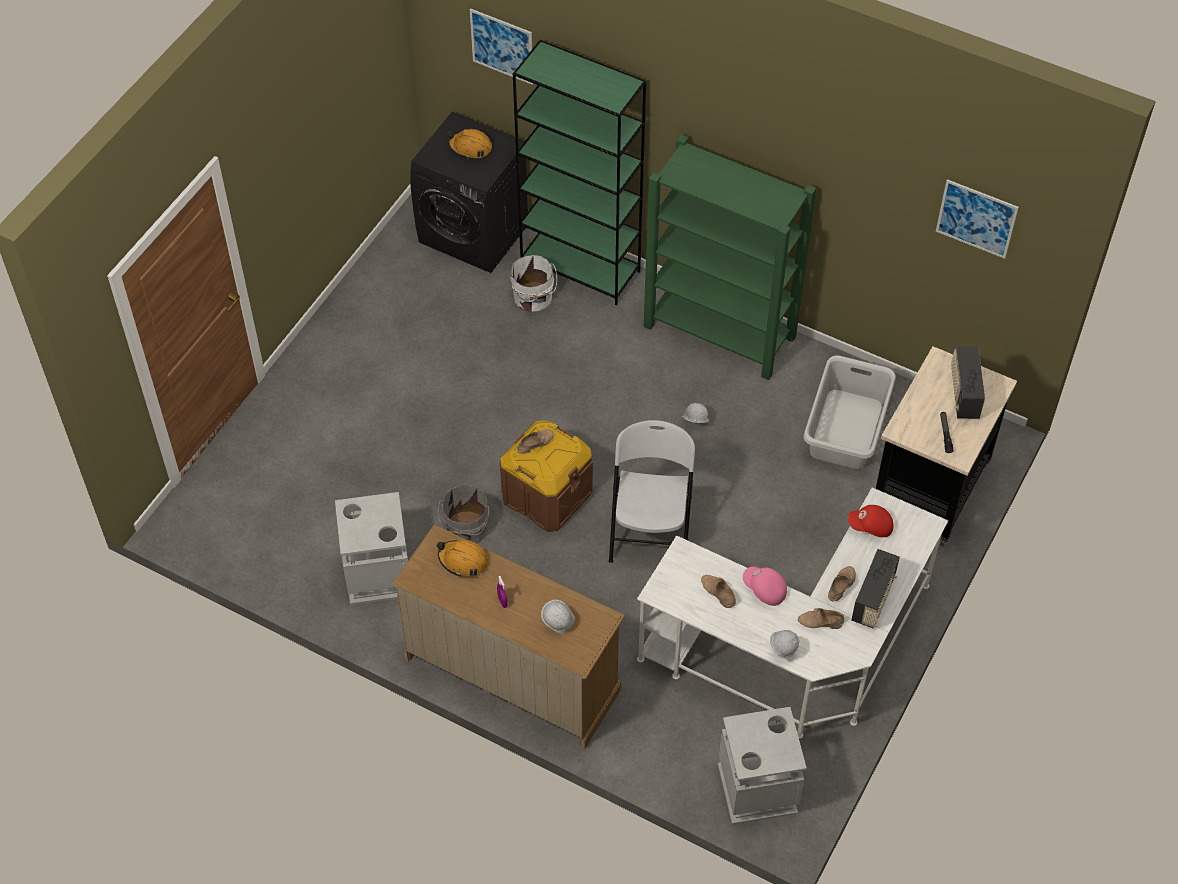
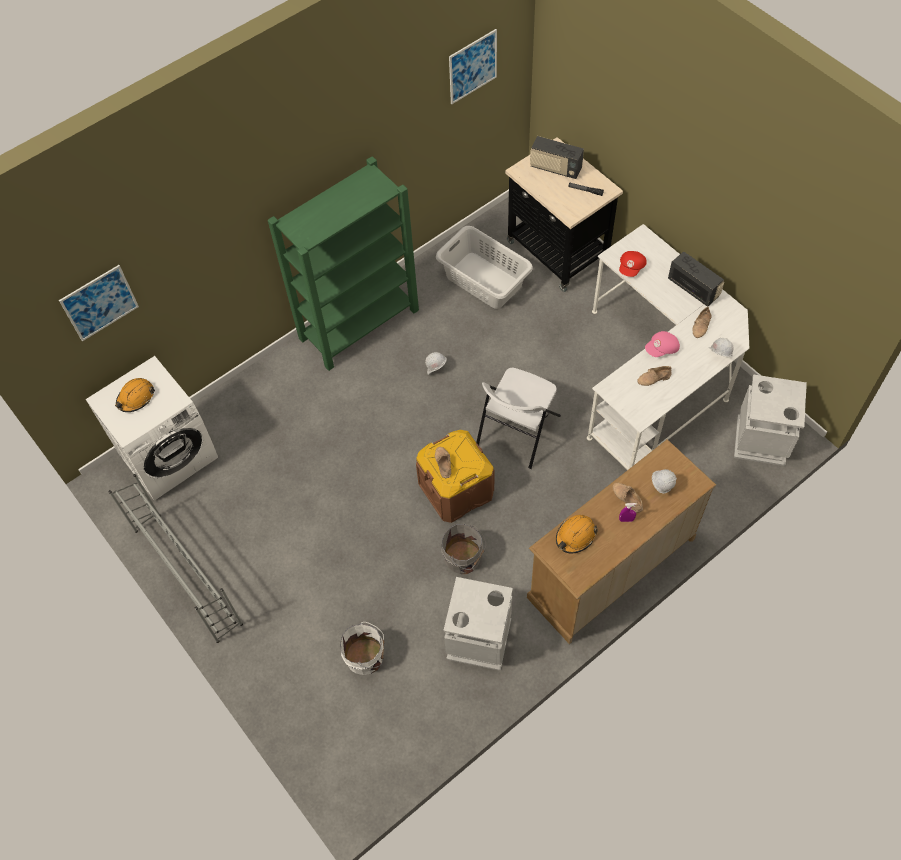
camera: 65 degrees left, 5 degrees up
(350, 303) = (187, 575): none -> grey shoe rack
(474, 235) = (170, 457): black washing machine -> white washing machine
(533, 298) = (259, 436): white bucket -> white bucket (366, 657)
(581, 267) = (247, 392): green bookcase -> none
(651, 529) = (518, 430): white chair -> white chair turned 90 degrees counterclockwise
(840, 585) = (674, 303): beige shoe -> beige shoe (626, 499)

